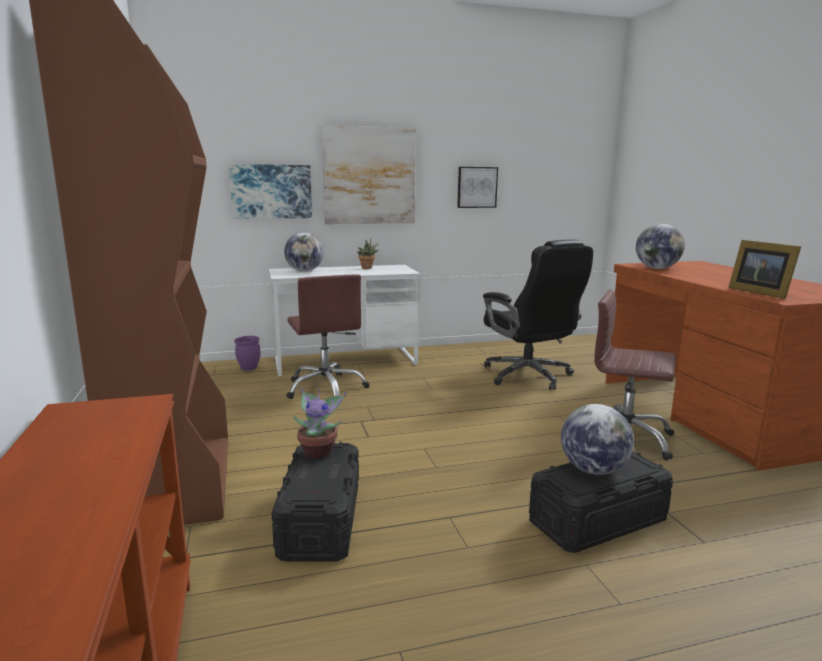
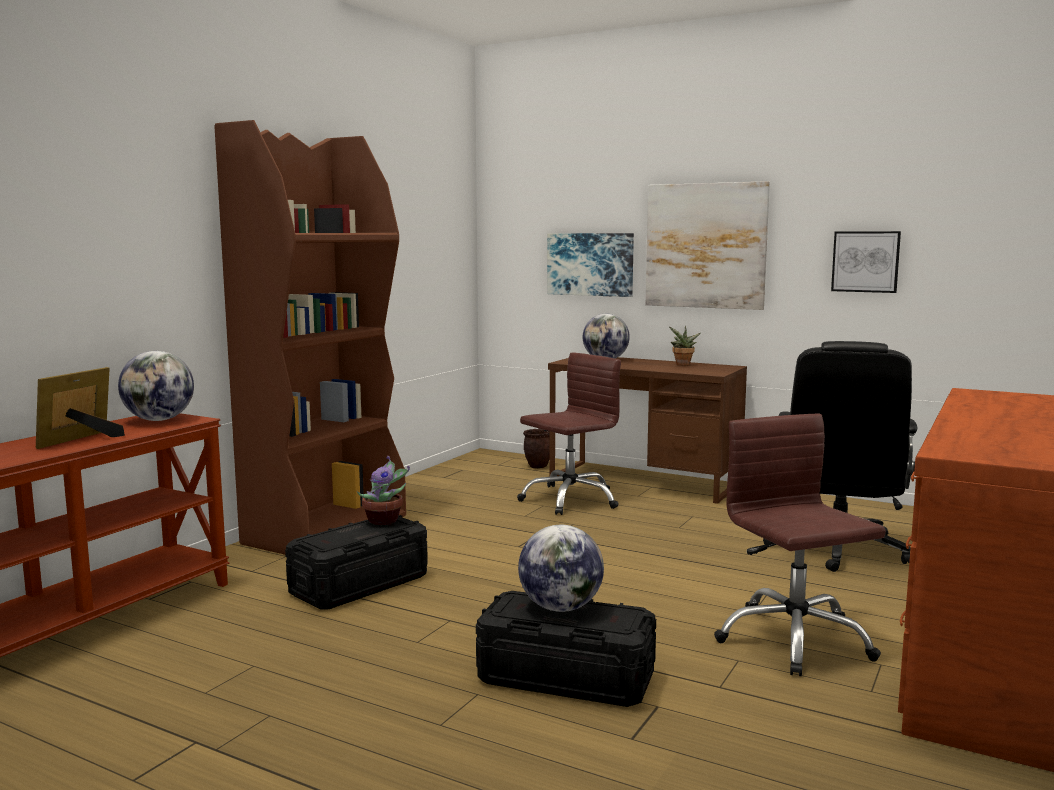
camera: 45 degrees right, 5 degrees down
(248, 368) = (537, 466): purple planter -> brown planter
(326, 388) = (569, 499): brown office chair -> brown office chair turned 150 degrees counterclockwise
(345, 361) = (644, 481): white desk -> brown desk
(657, 268) = (987, 400): globe -> globe (159, 420)
(759, 292) = (975, 441): picture frame -> picture frame (82, 440)

